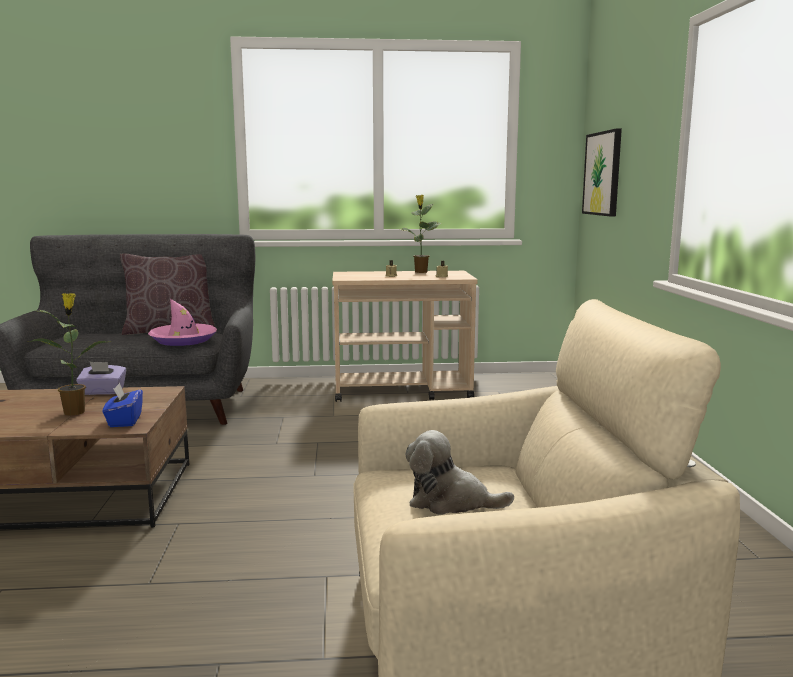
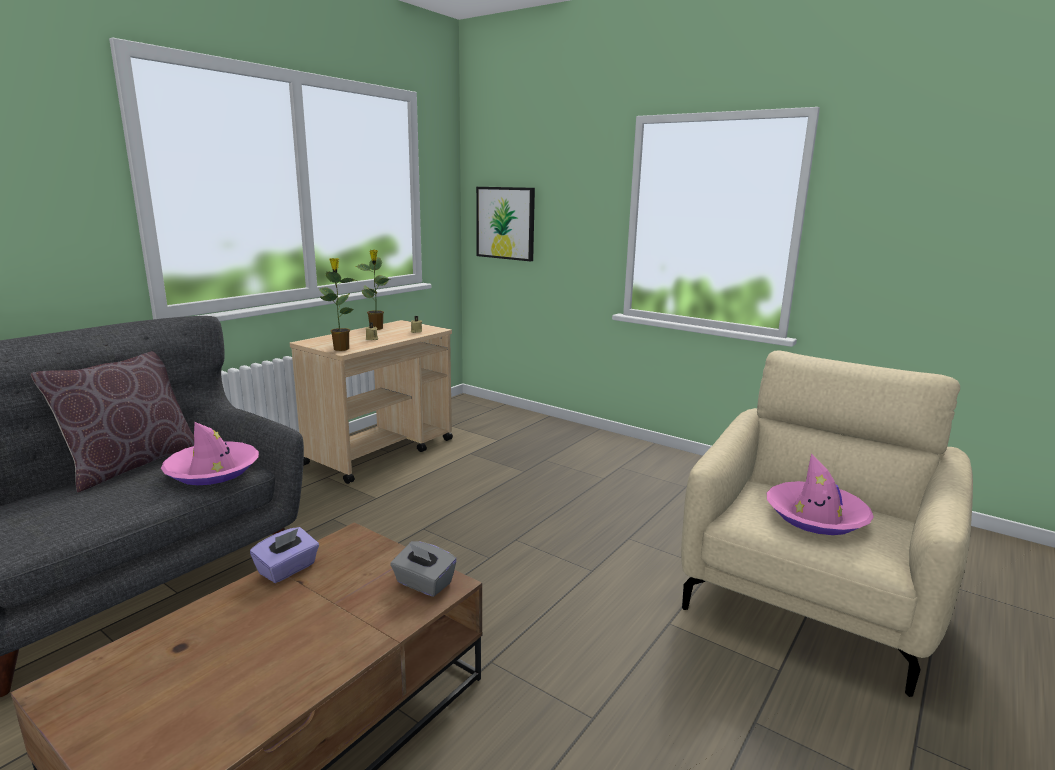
camera: 50 degrees left, 5 degrees up
(75, 412) = (337, 604): potted plant -> potted plant (341, 348)
(124, 421) = (423, 583): blue tissue box -> grey tissue box
(450, 502) = (816, 517): plush toy -> pink hat

